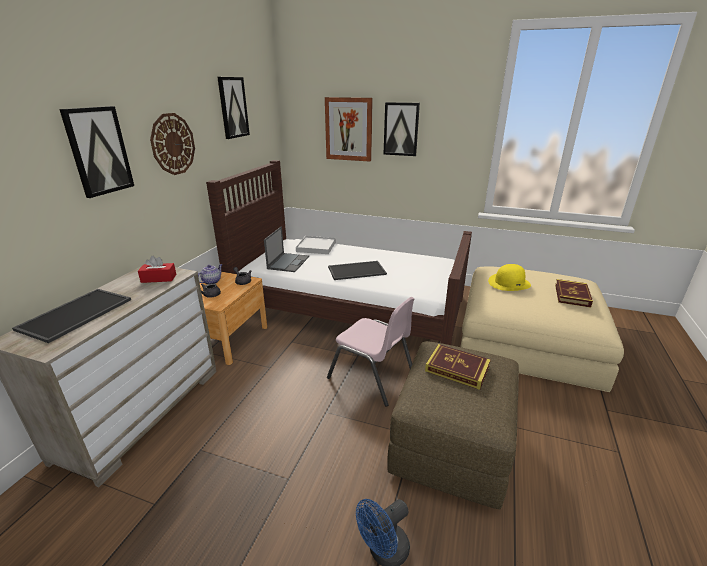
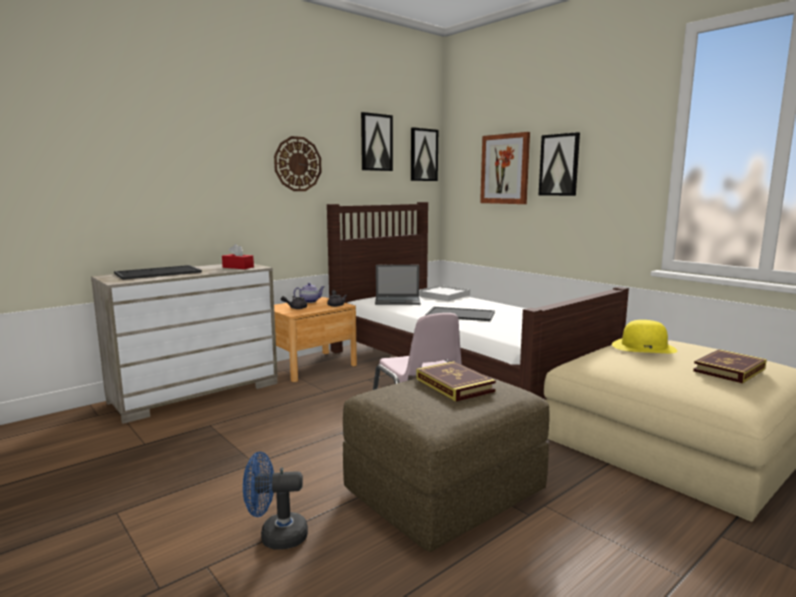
camera: 30 degrees right, 15 degrees down
(98, 151) = (223, 156): picture -> picture (423, 155)
(288, 262) = (398, 301): laptop -> laptop turned 45 degrees clockwise

